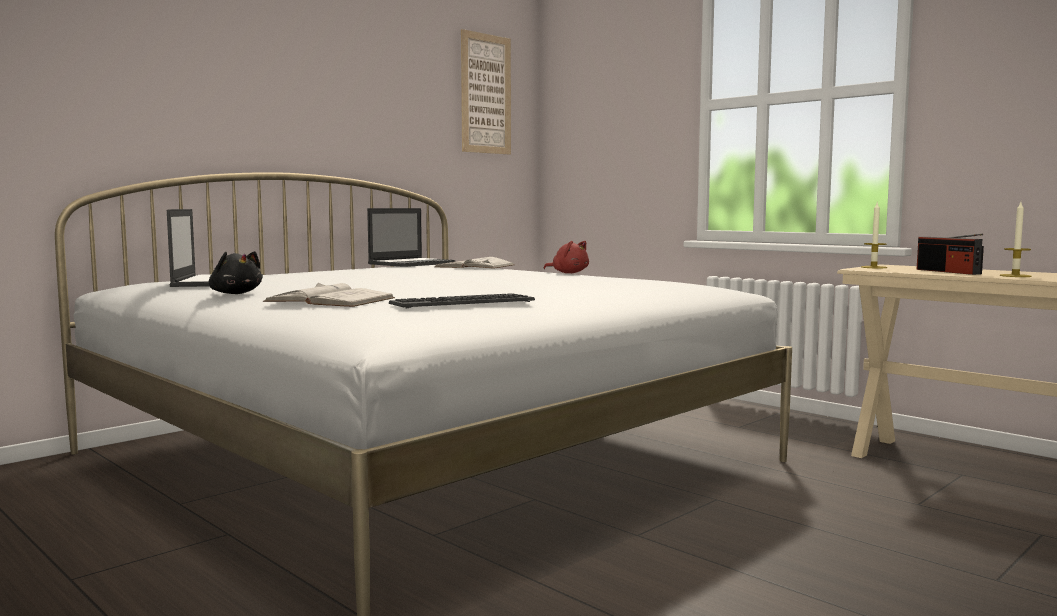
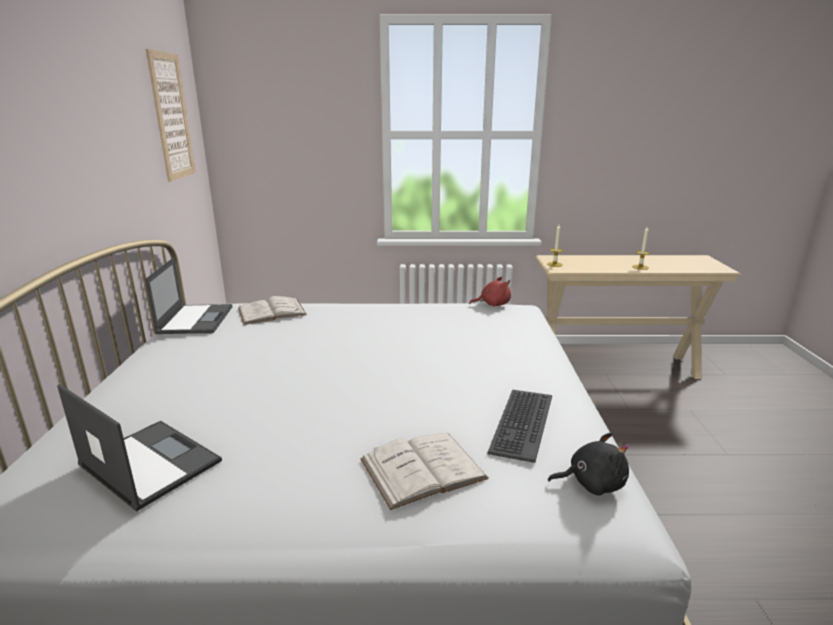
camera: 45 degrees left, 15 degrees up
(235, 293) = (270, 492): black plush toy -> black plush toy (592, 483)
(568, 273) = (376, 307): red plush toy -> red plush toy (492, 304)
(948, 271) = (601, 266): radio -> none

